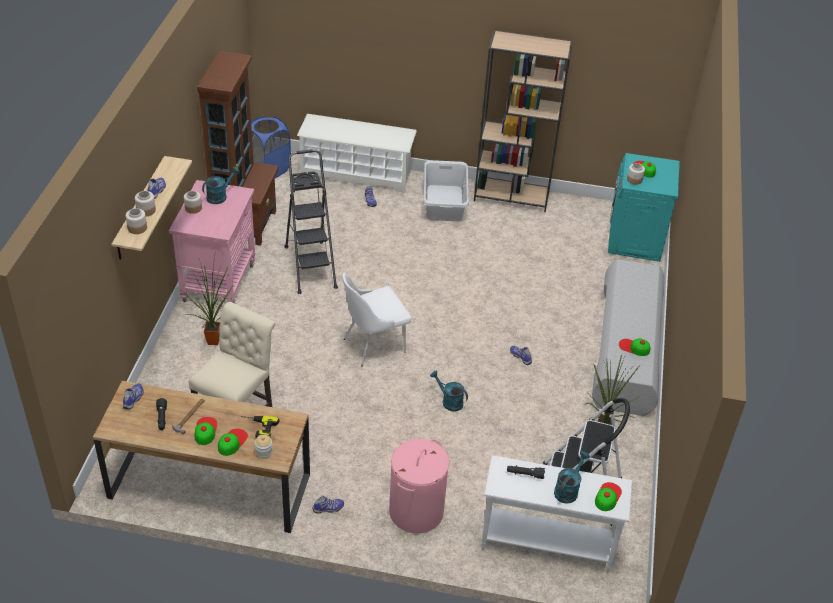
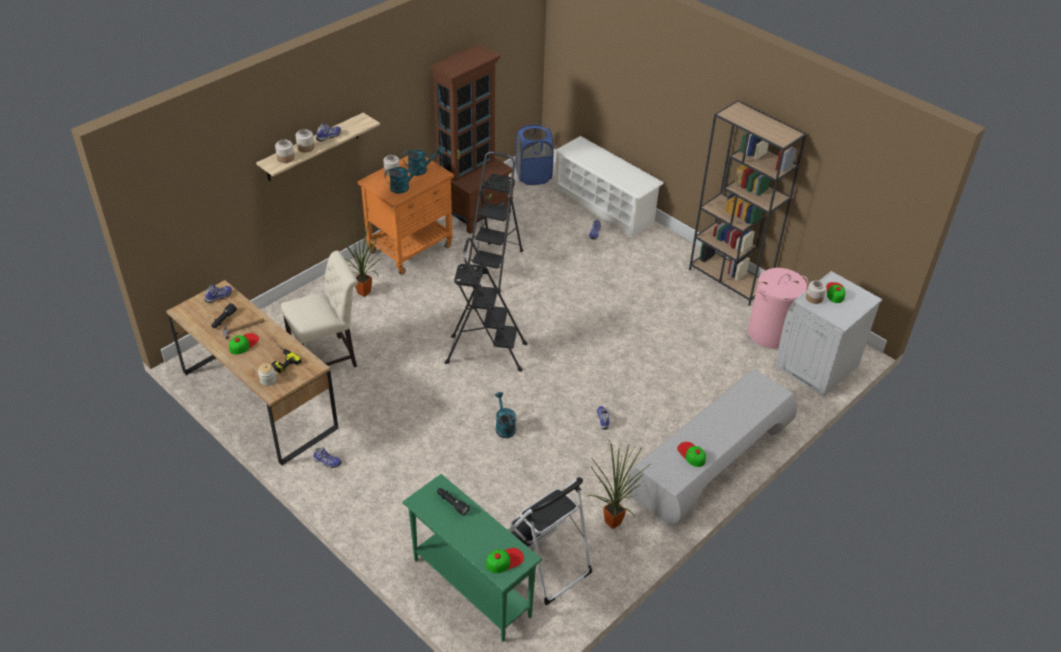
camera: 35 degrees right, 0 degrees up
(219, 282) = (411, 249): pink cart -> orange cart
(232, 442) = (253, 361): cap -> none
(374, 346) = (485, 352): white chair -> step ladder
(416, 512) = (391, 501): pink laundry basket -> pink laundry basket (770, 333)
(445, 203) = (660, 261): grey laundry basket -> none
(545, 546) = (470, 588): white console table -> green console table
(568, 489) = (475, 536): turquoise watering can -> turquoise watering can (403, 187)
(634, 240) = (816, 366): turquoise washing machine -> white washing machine

